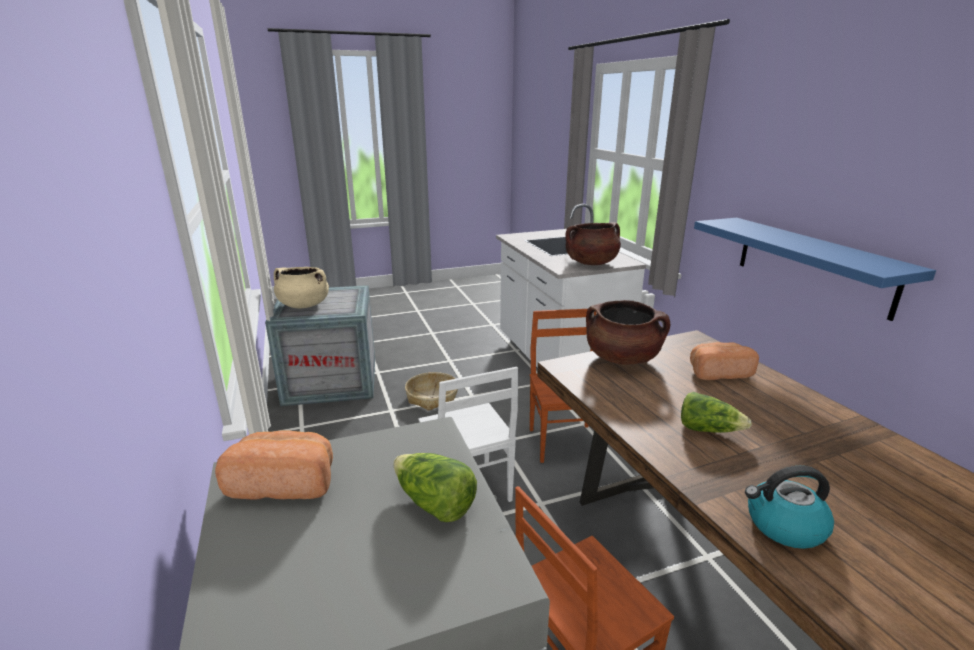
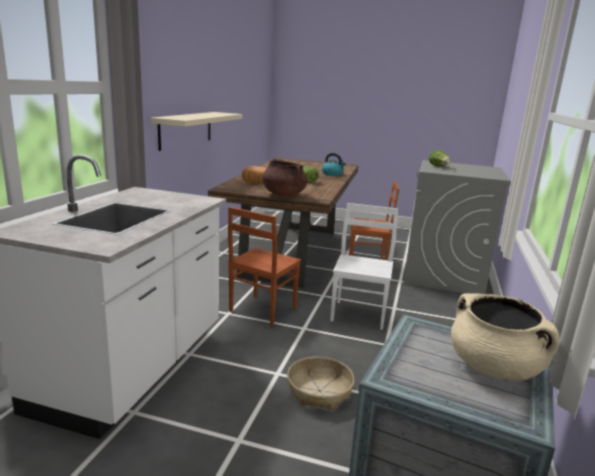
camera: 145 degrees left, 5 degrees down
(285, 482) = (483, 174): bread -> none
(591, 263) = (168, 197): brown cooking pot -> none
(812, 264) = (186, 129): blue shelf -> beige shelf

